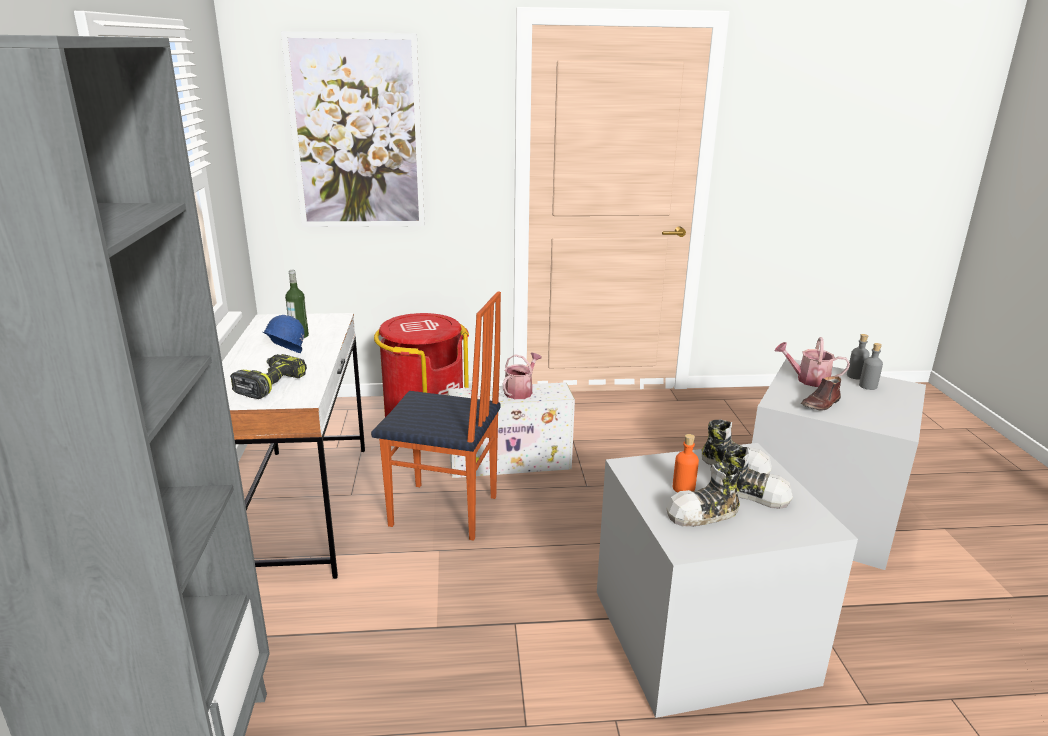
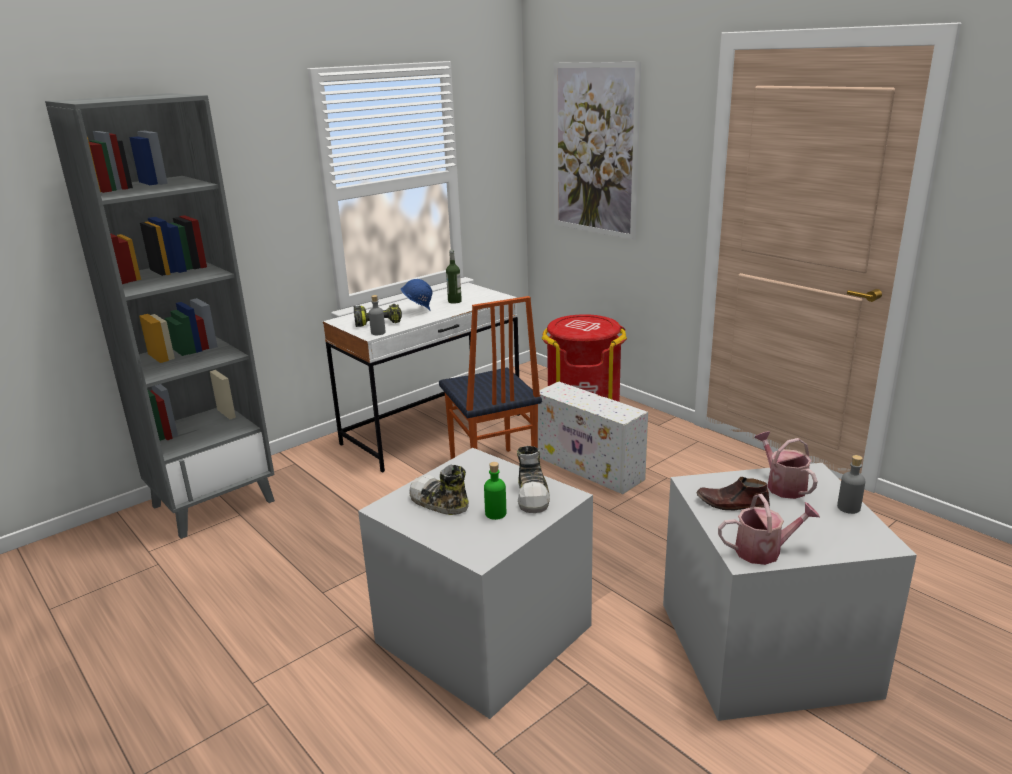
camera: 55 degrees right, 0 degrees up
(520, 391) = (599, 403): watering can -> watering can (764, 551)
(683, 488) = (467, 485): orange bottle -> none
(752, 493) = (495, 513): shoe -> green bottle
(868, 386) = (833, 520): grey bottle -> grey bottle (378, 333)

